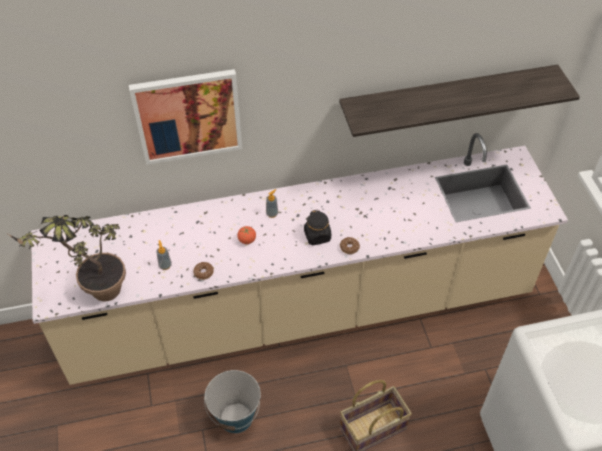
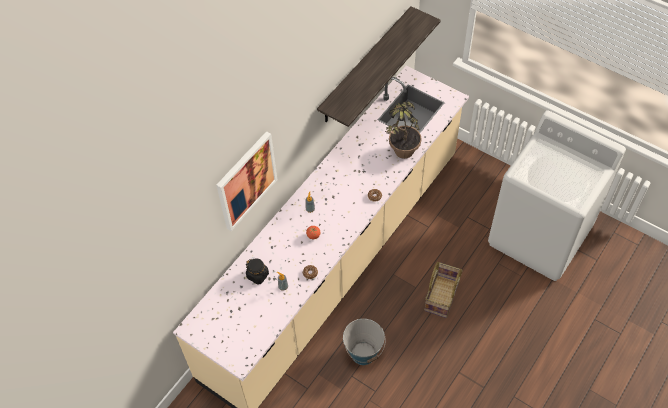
camera: 40 degrees left, 5 degrees up
(95, 292) = (260, 334): potted plant -> potted plant (400, 156)
(317, 236) = (350, 203): black jar -> black jar (258, 275)

